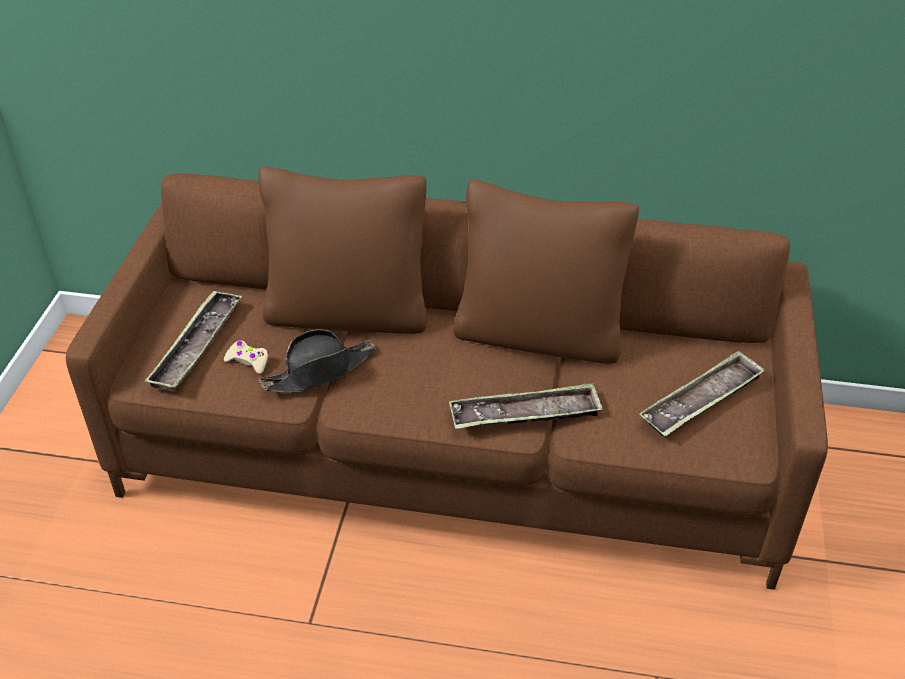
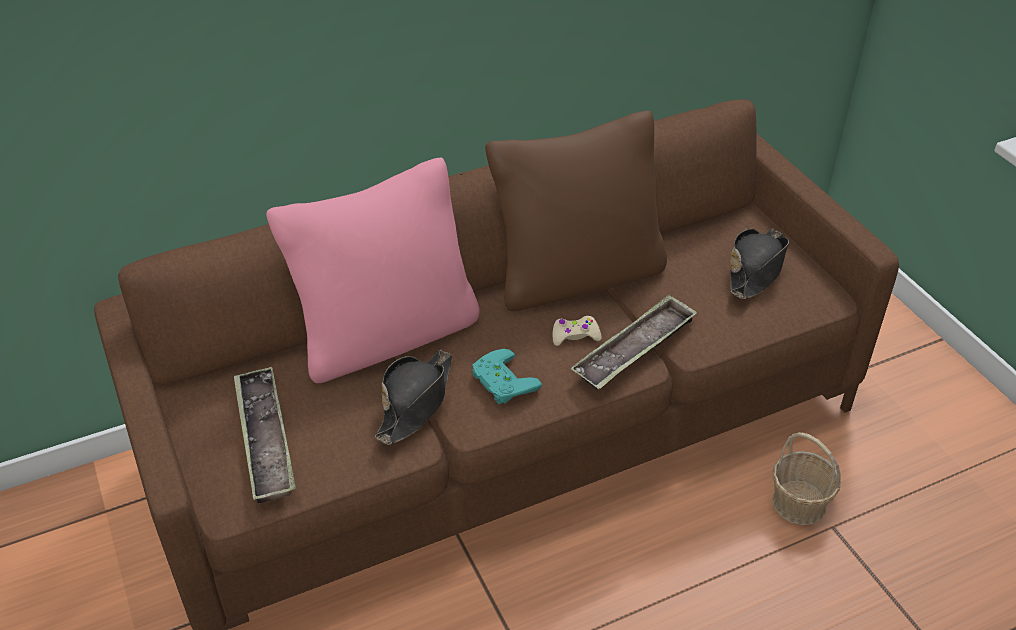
camera: 35 degrees left, 0 degrees up
(248, 361) = (335, 427): beige game controller -> beige game controller (575, 335)
(348, 313) = (386, 335): brown pillow -> pink pillow
(393, 387) = (500, 382): none -> turquoise game controller
(644, 640) = (799, 504): none -> basket
(701, 400) = (756, 269): tray -> black hat

